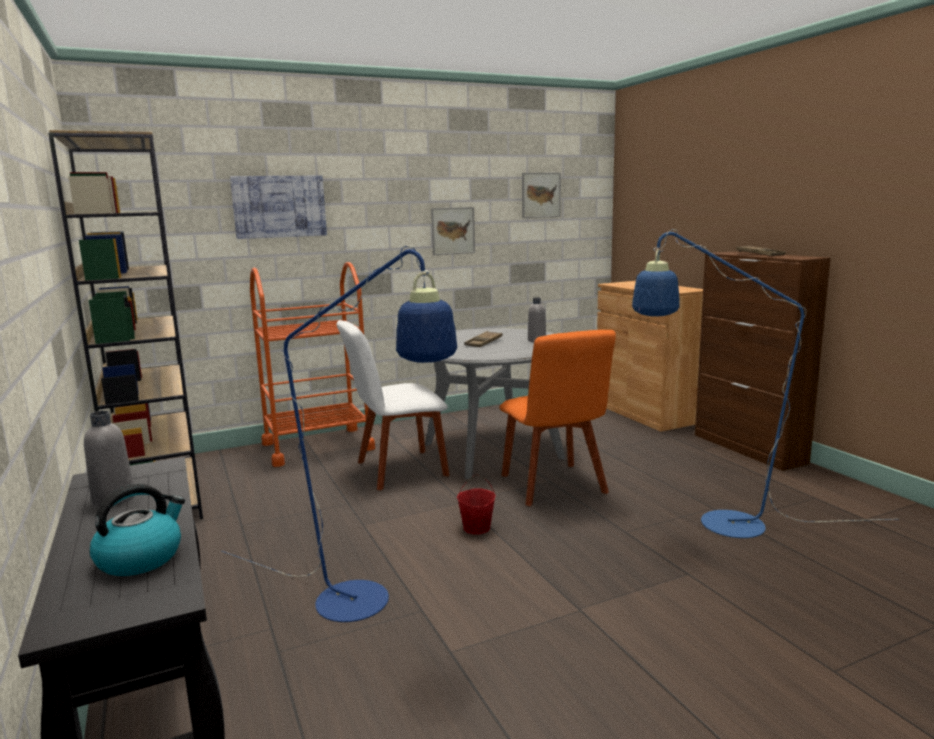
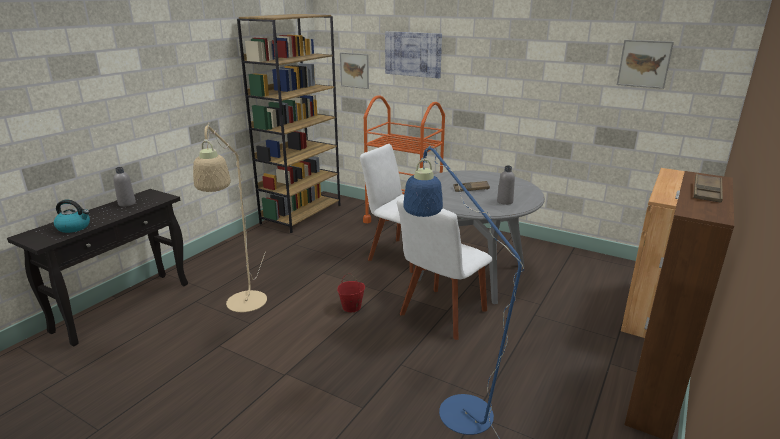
camera: 55 degrees right, 10 degrees up
(368, 605) = (245, 307): blue floor lamp -> beige floor lamp
(453, 231) = (541, 87): picture -> picture (354, 70)
(554, 486) = (441, 315): orange chair -> white chair

